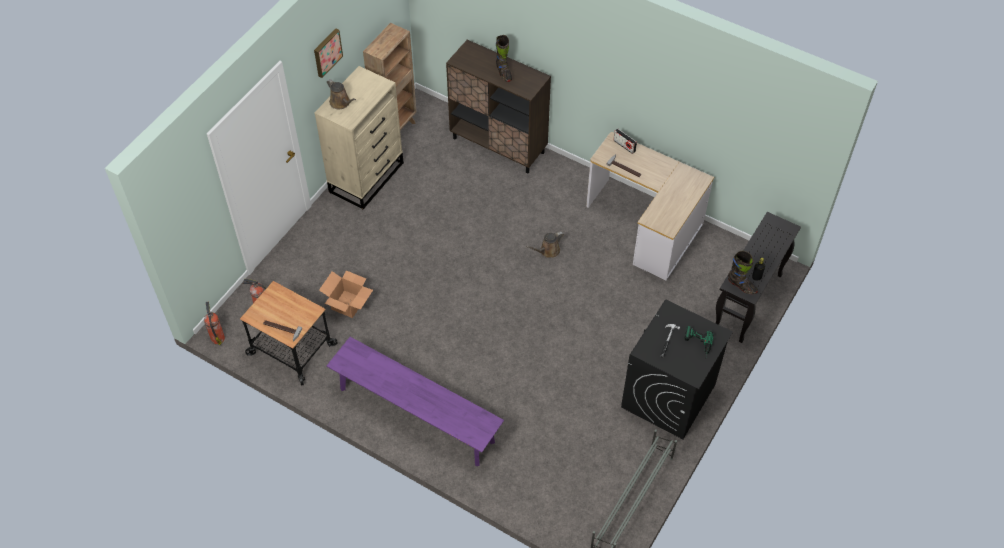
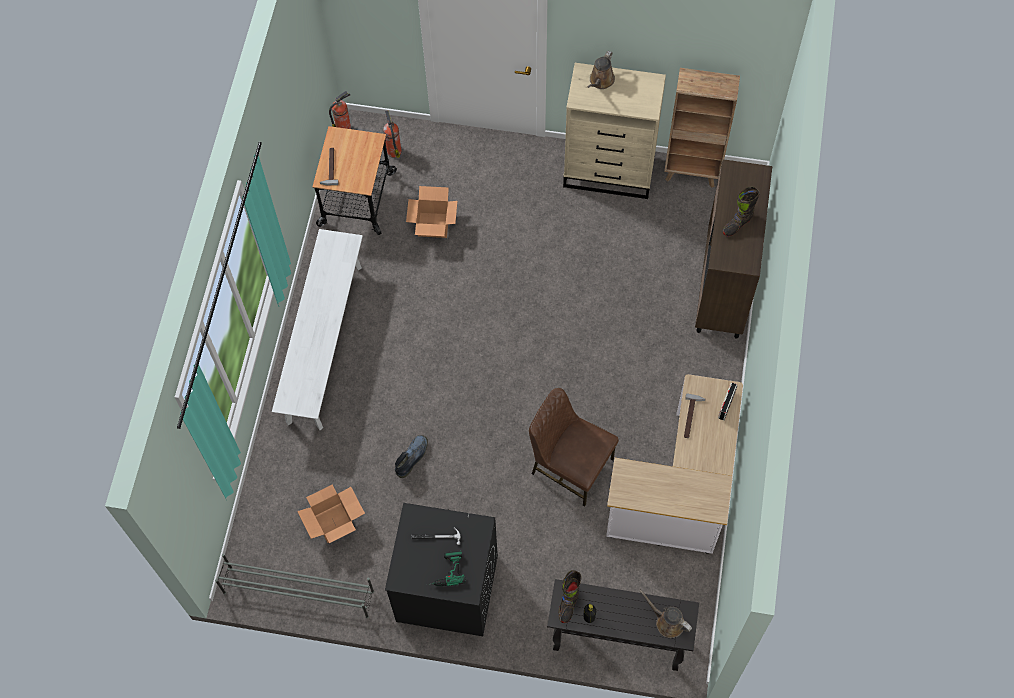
camera: 70 degrees right, 10 degrees up
(327, 52) = (623, 27): picture -> none
(416, 415) = (324, 343): purple bench -> white bench
(548, 251) = (592, 394): brown watering can -> brown watering can (667, 622)
(548, 384) = (412, 457): none -> boot
(581, 457) = (333, 522): none -> cardboard box
(600, 284) = (570, 466): none -> brown chair

